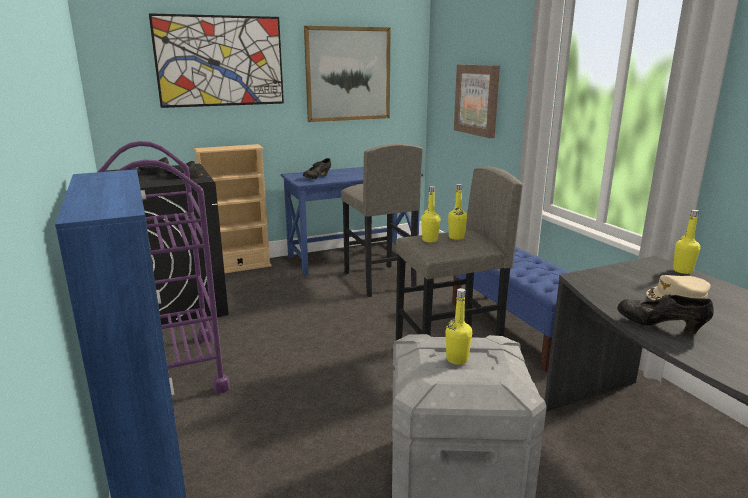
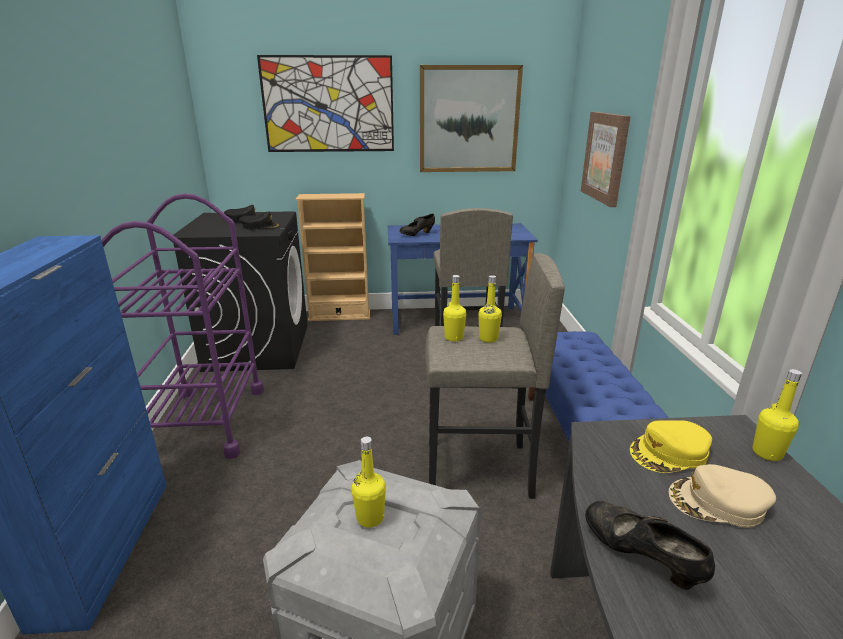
camera: 20 degrees right, 5 degrees up
(631, 279) = (669, 453): none -> yellow cap

